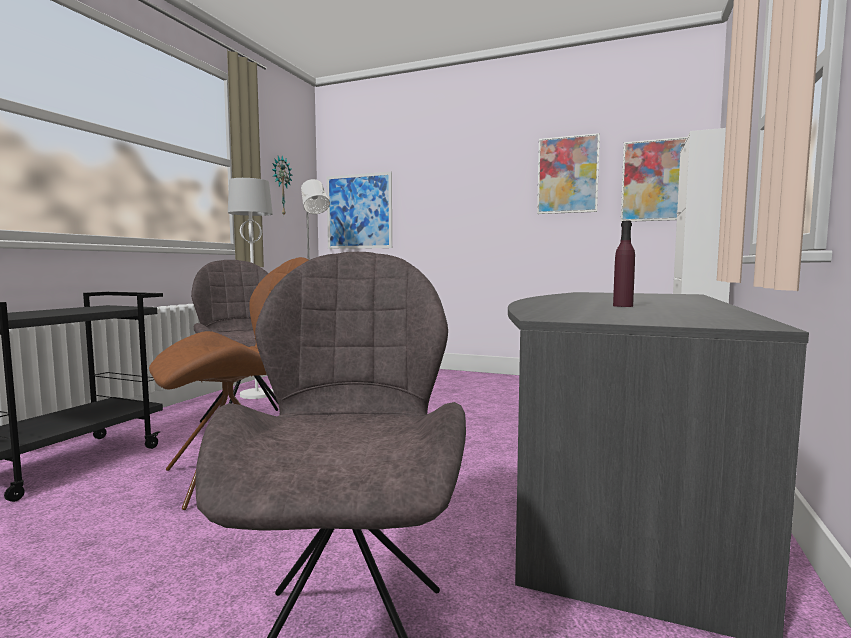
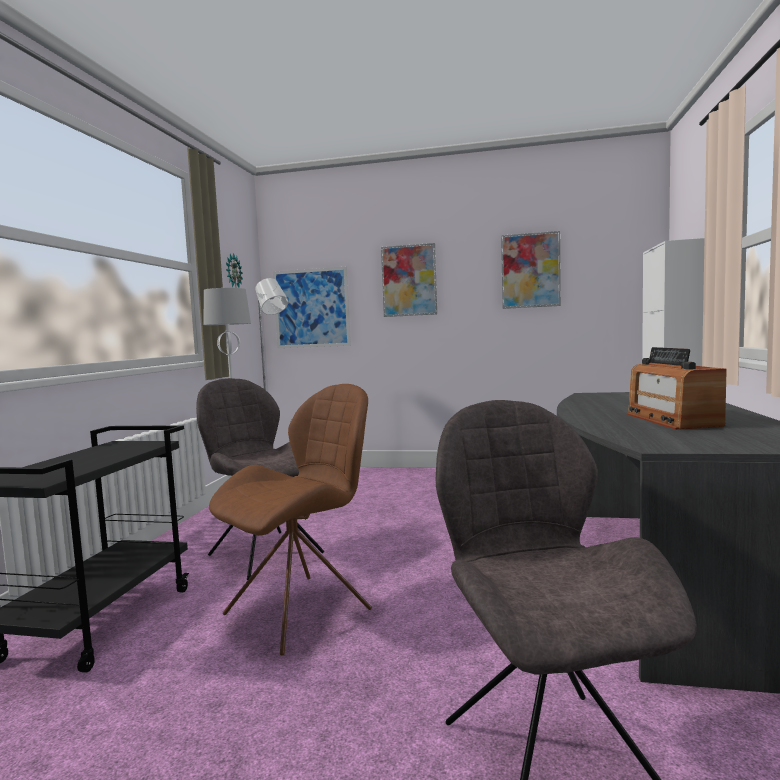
camera: 10 degrees left, 0 degrees up
(623, 306) = (671, 420): purple bottle -> radio
(655, 180) = (613, 276): picture -> picture (409, 280)

